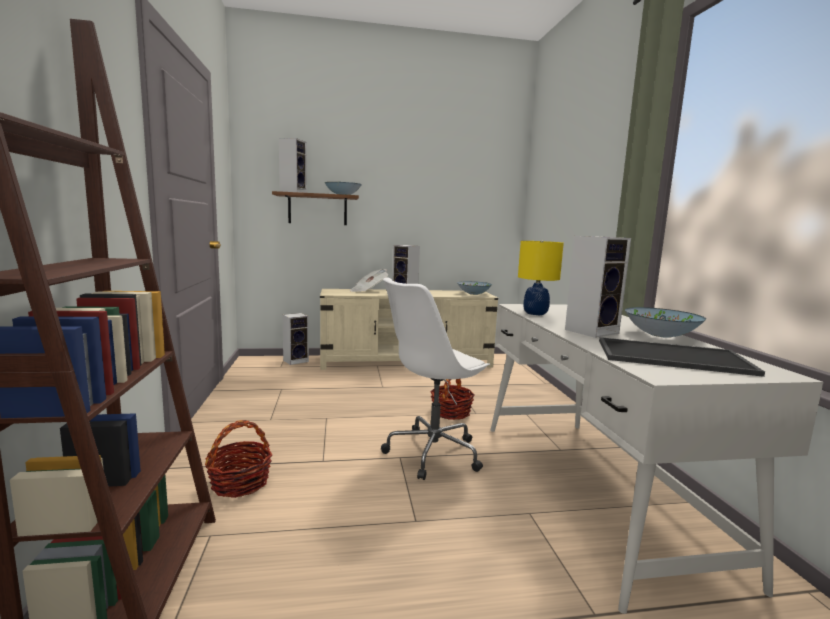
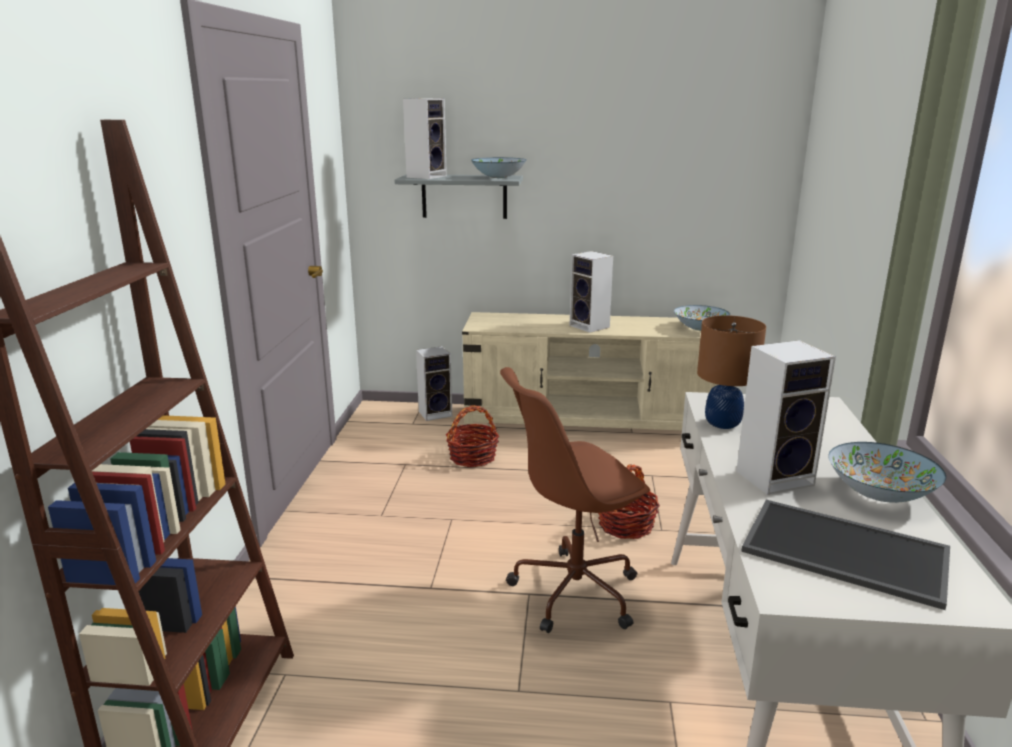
camera: 15 degrees right, 10 degrees up
(240, 482) = (328, 608): basket -> basket (472, 457)
(317, 209) = (464, 196): brown shelf -> grey shelf
(368, 291) = (537, 319): newspaper -> none
(431, 454) = (572, 594): white office chair -> brown office chair
(536, 314) = (723, 425): yellow table lamp -> brown table lamp

